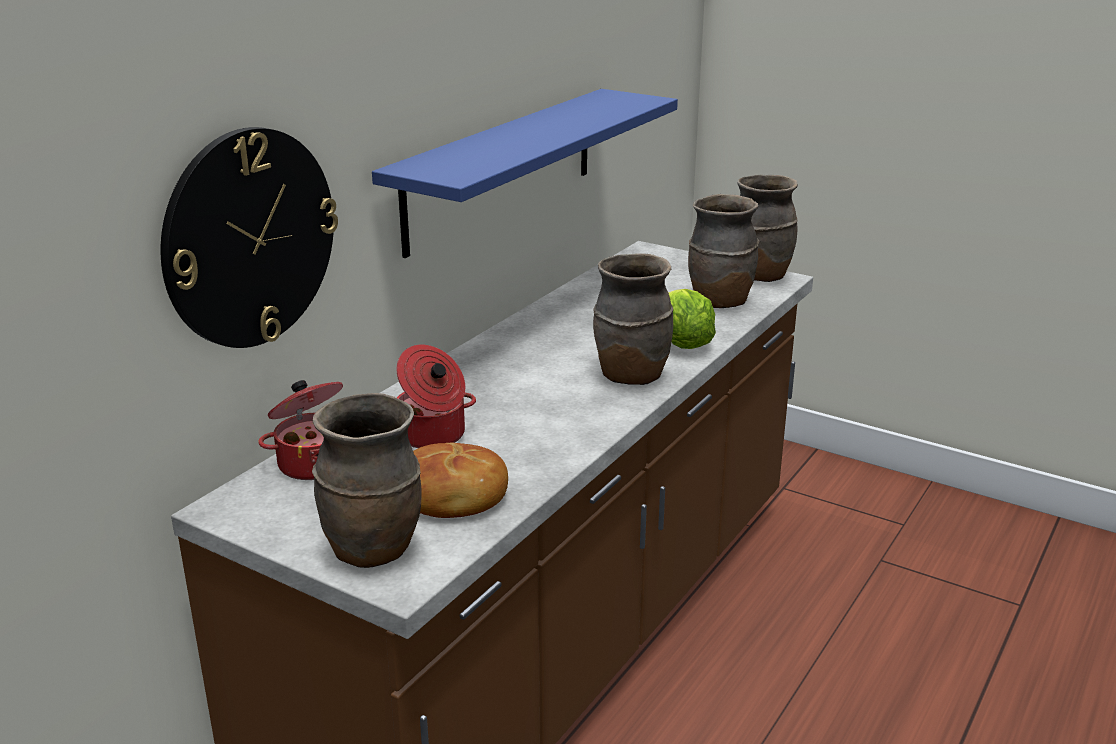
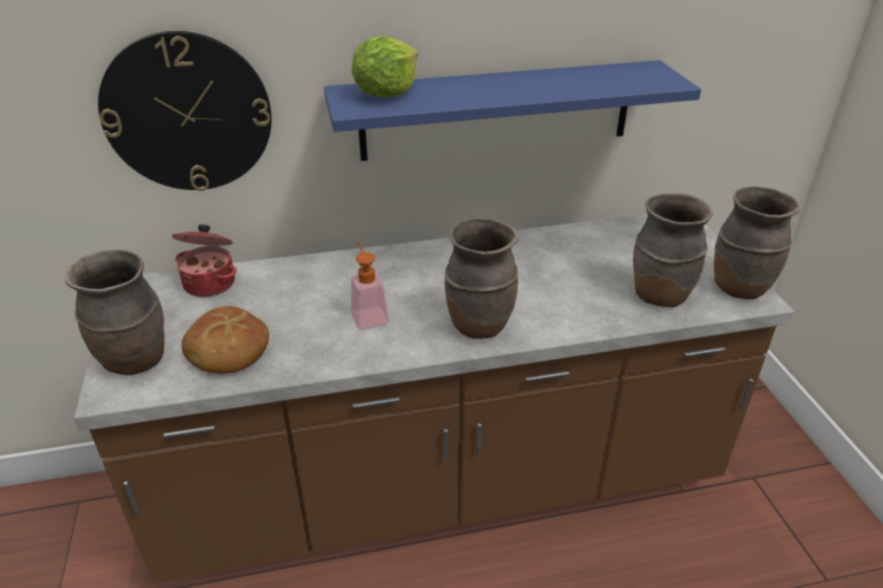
camera: 45 degrees right, 10 degrees up
(432, 435) = (291, 300): cooking pot -> none
(527, 412) = (367, 315): none -> soap dispenser
(682, 344) = (563, 317): lettuce -> lettuce (386, 93)

